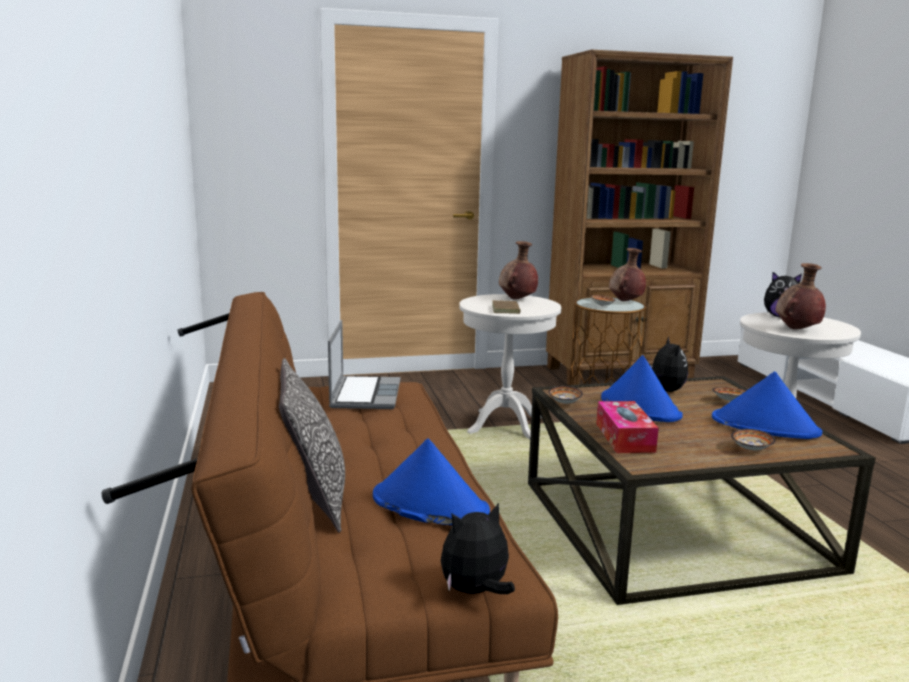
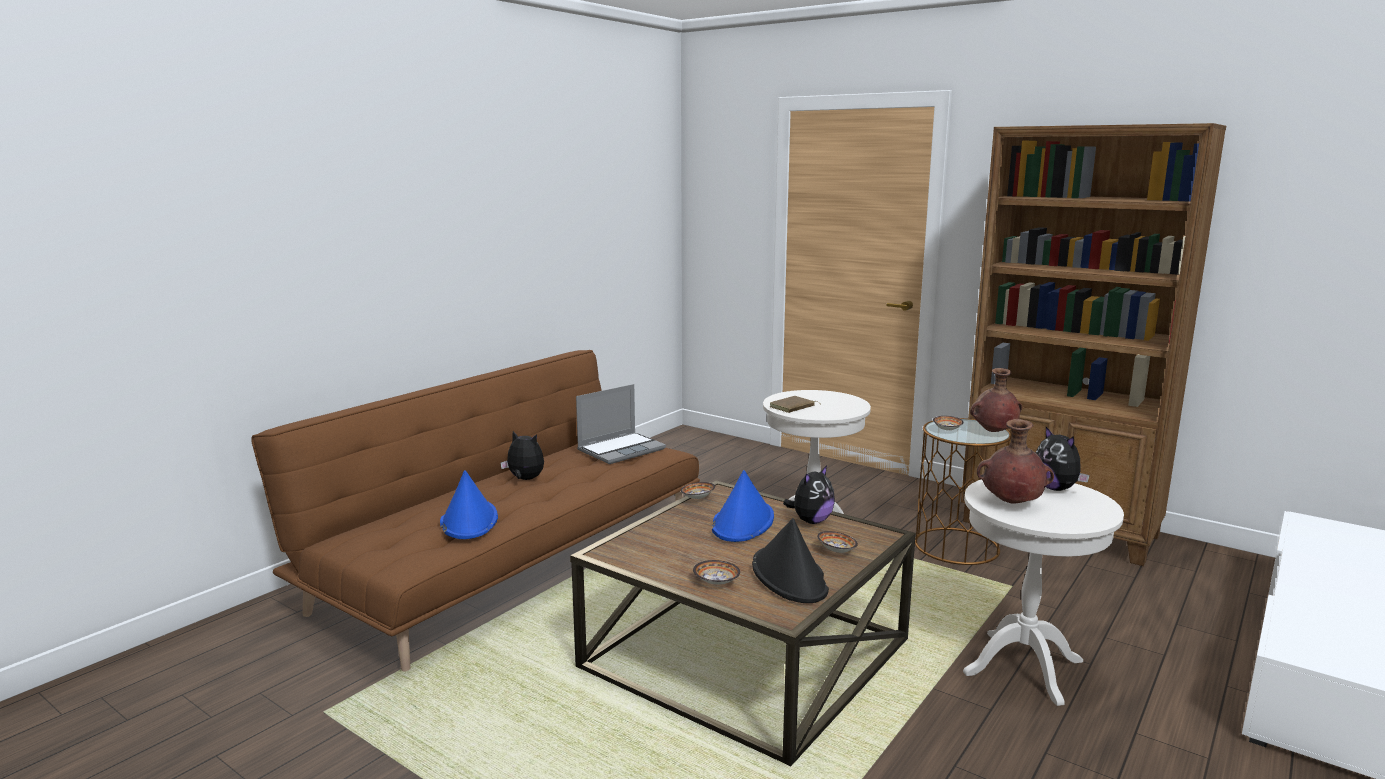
camera: 50 degrees right, 0 degrees up
(313, 500) = (440, 495): pillow -> none
(476, 592) = (376, 566): plush toy -> plush toy (525, 479)
(517, 299) = (838, 401): brown vase -> none
(624, 437) = (656, 534): tissue box -> none
(765, 426) = (789, 576): blue hat -> black hat

